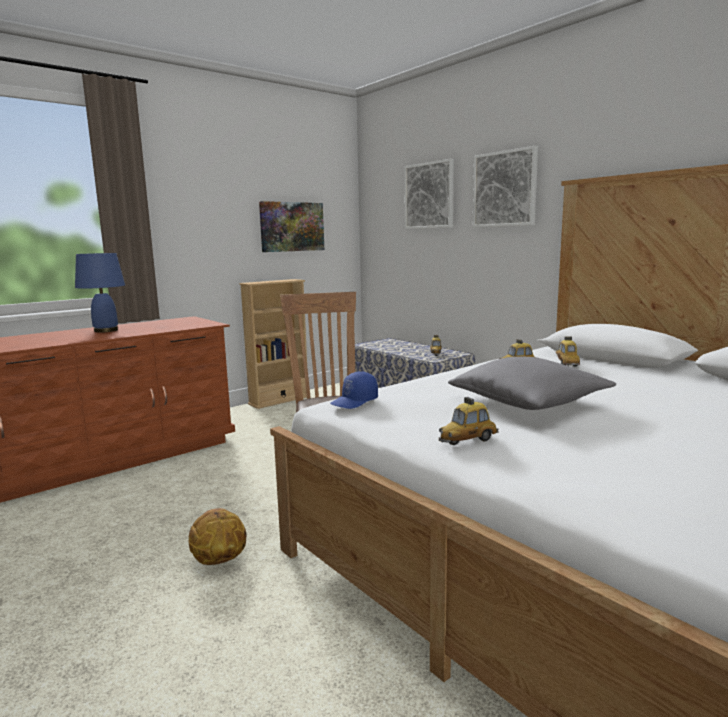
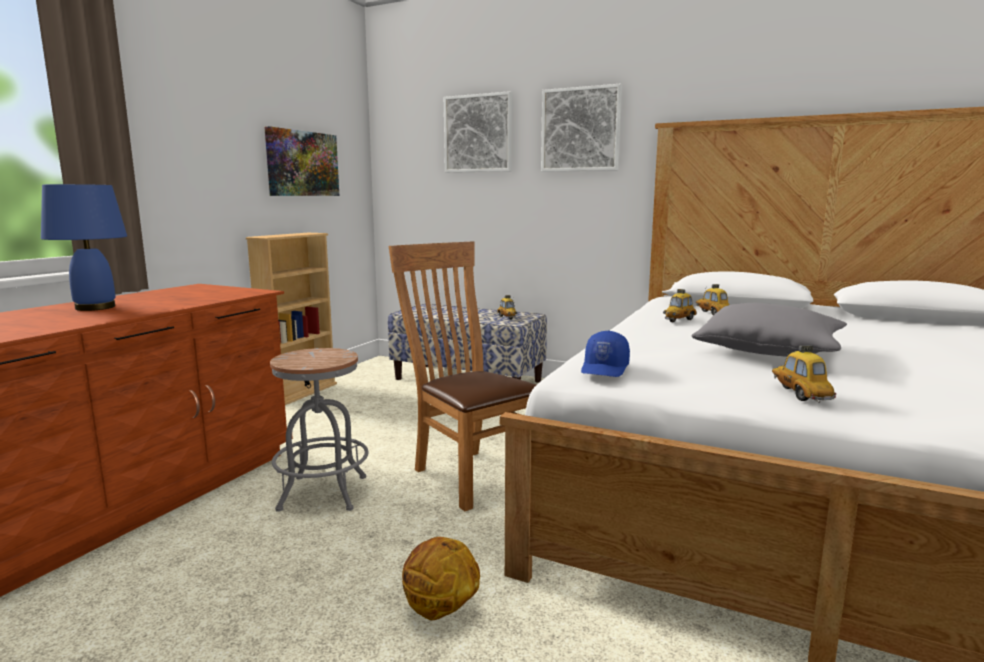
camera: 25 degrees left, 0 degrees up
(226, 471) = (323, 493): none -> grey stool
(467, 441) = (799, 394): toy car -> toy car turned 135 degrees clockwise

